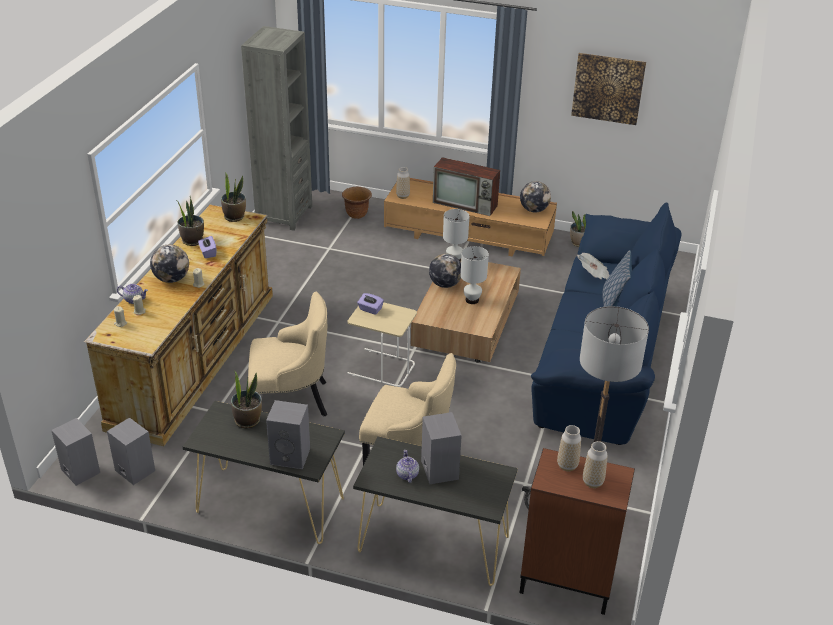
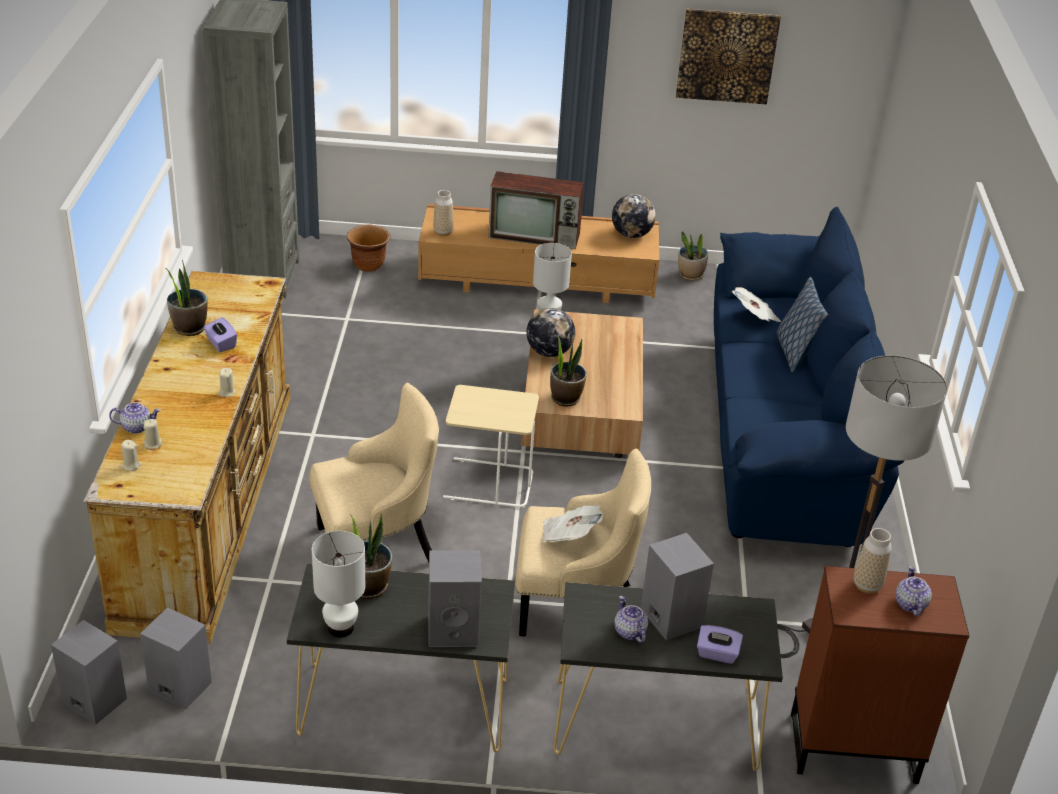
camera: 15 degrees left, 0 degrees up
(171, 279) = (182, 389): globe -> none
(234, 217) = (238, 286): potted plant -> potted plant (565, 398)
(370, 309) = (472, 400): purple tissue box -> purple tissue box (717, 654)
(401, 407) = (569, 535): none -> newspaper
(472, 300) = (595, 370): white table lamp -> white table lamp (341, 627)
(592, 482) = (910, 604): vase -> teapot

